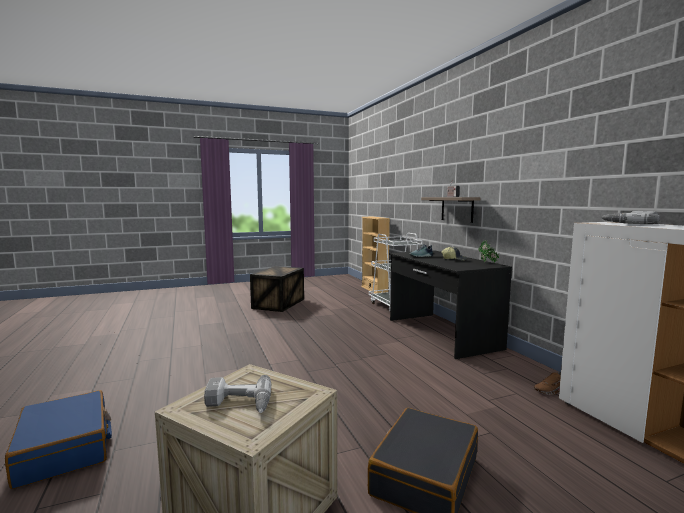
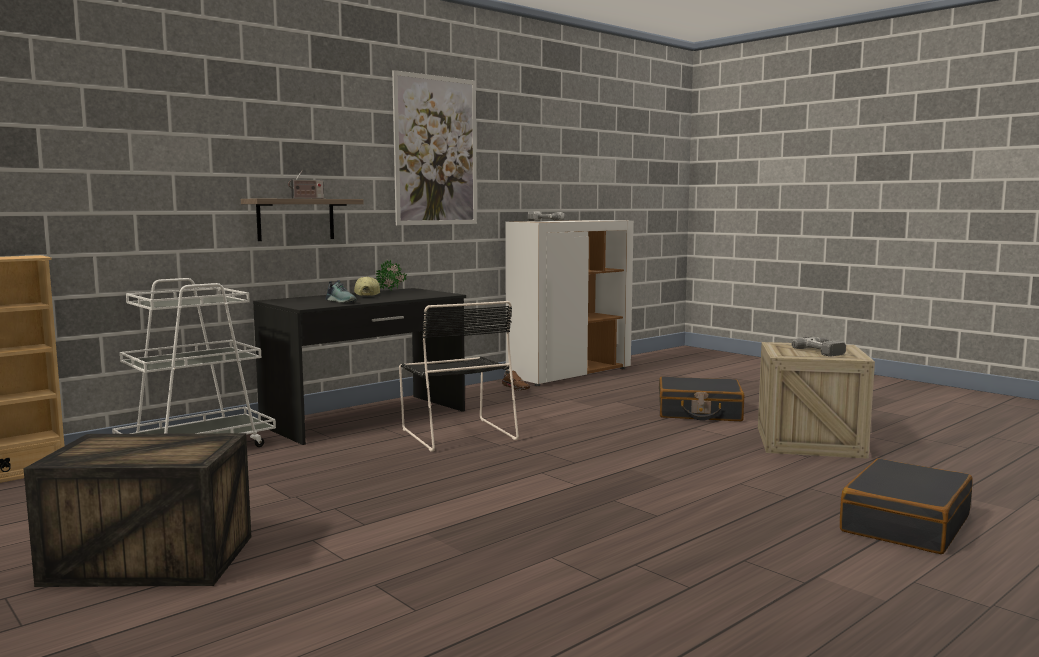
camera: 110 degrees left, 0 degrees up
(65, 449) = (904, 523): blue suitcase -> black suitcase
(394, 350) = (457, 433): none -> black chair
(547, 154) = (436, 151): none -> picture

